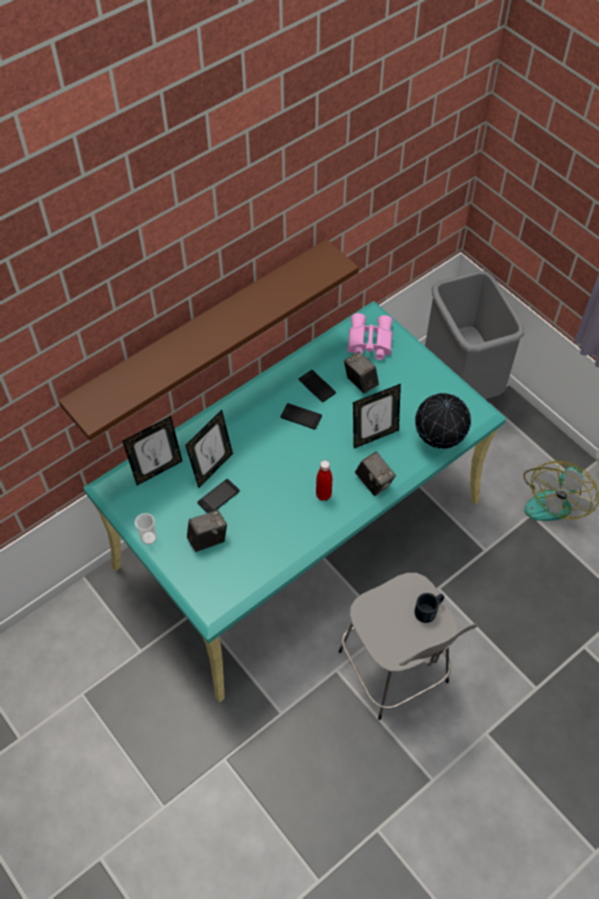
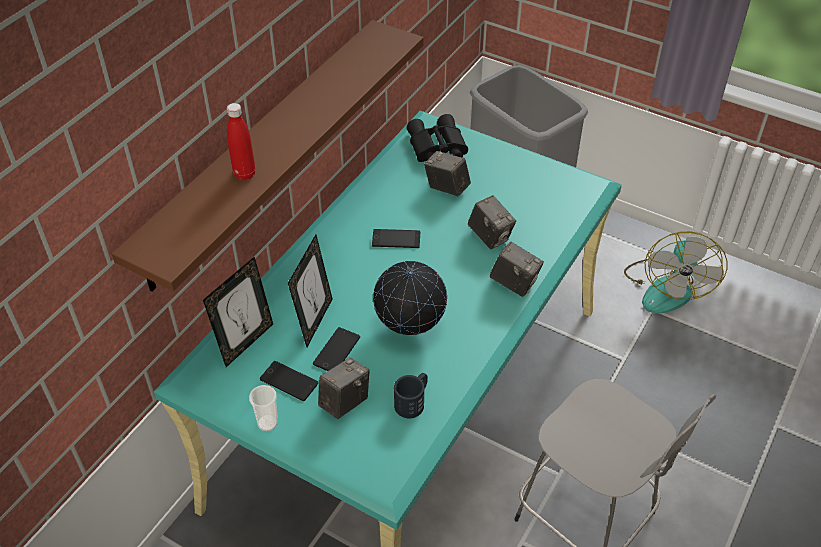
camera: 20 degrees left, 10 degrees down
(317, 386) = (399, 204): phone -> phone (289, 381)
(323, 495) = (463, 313): red bottle -> red bottle (244, 174)
(368, 342) = (436, 148): pink binoculars -> black binoculars
(374, 436) = (490, 236): picture frame -> camera
(429, 610) = (630, 414): black mug -> black mug (413, 401)
(439, 440) = (564, 222): globe -> globe (410, 328)

